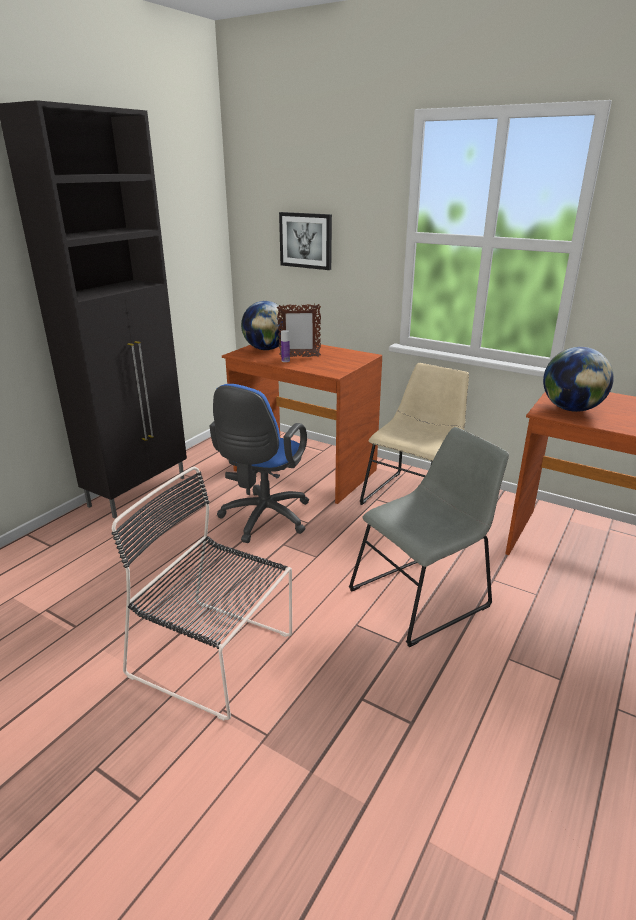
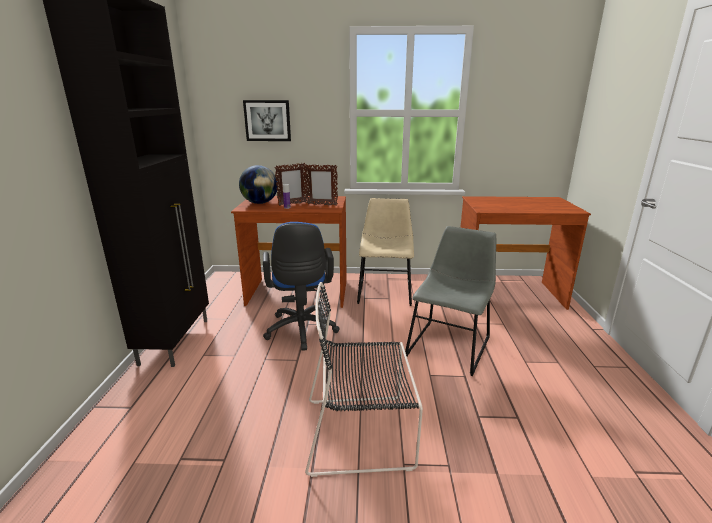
camera: 30 degrees left, 5 degrees down
(331, 363) = (322, 205): none -> picture frame
(571, 409) = (493, 206): globe -> none

